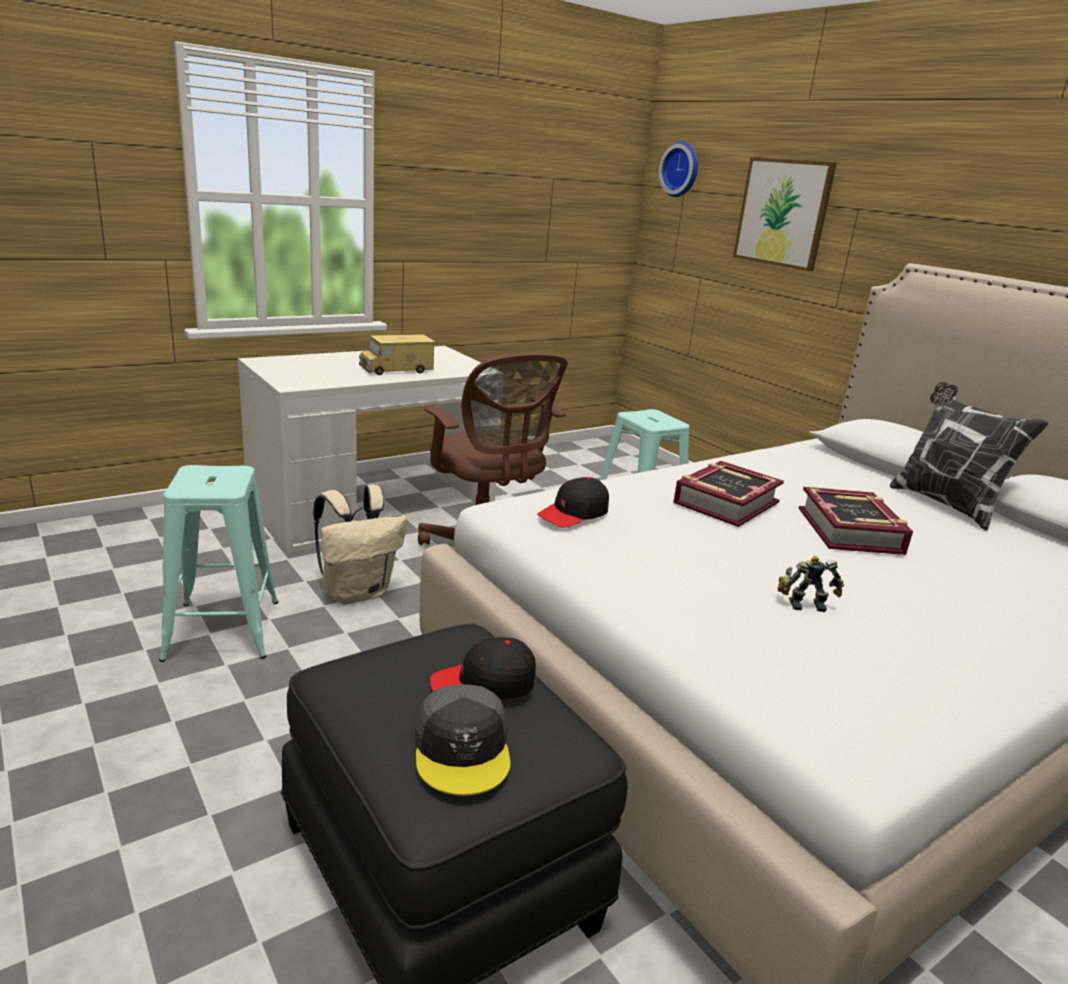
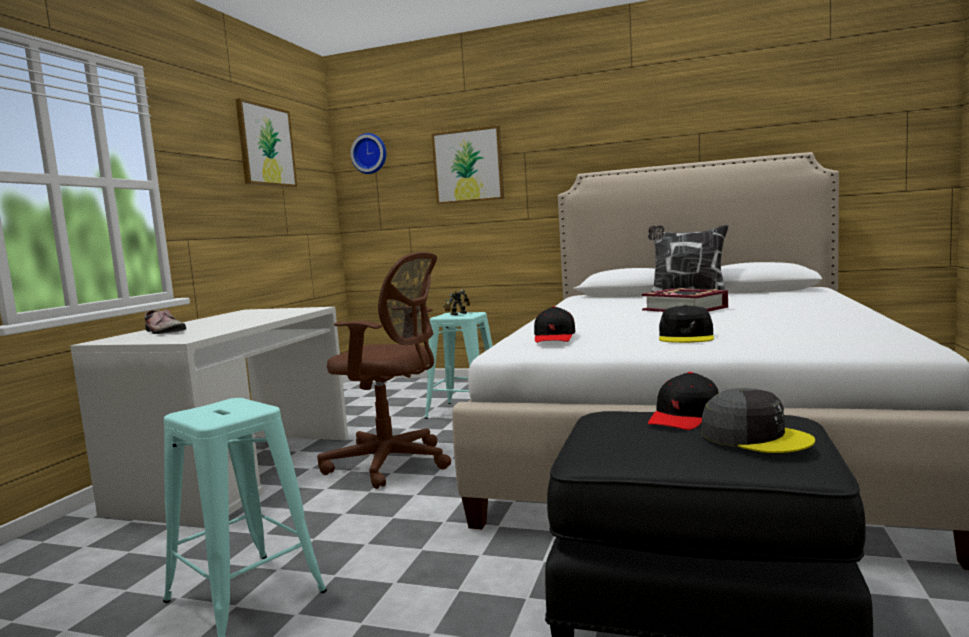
camera: 35 degrees left, 15 degrees down
(314, 364) = (163, 332): none -> shoe
(357, 592) = (327, 519): beige backpack -> none
(396, 370) = (248, 320): toy truck -> none
(534, 154) = (266, 145): none -> picture
(692, 583) = (686, 337): none -> black cap
(725, 502) = (608, 316): book -> none
(804, 603) = (745, 327): toy robot -> toy robot (457, 314)

